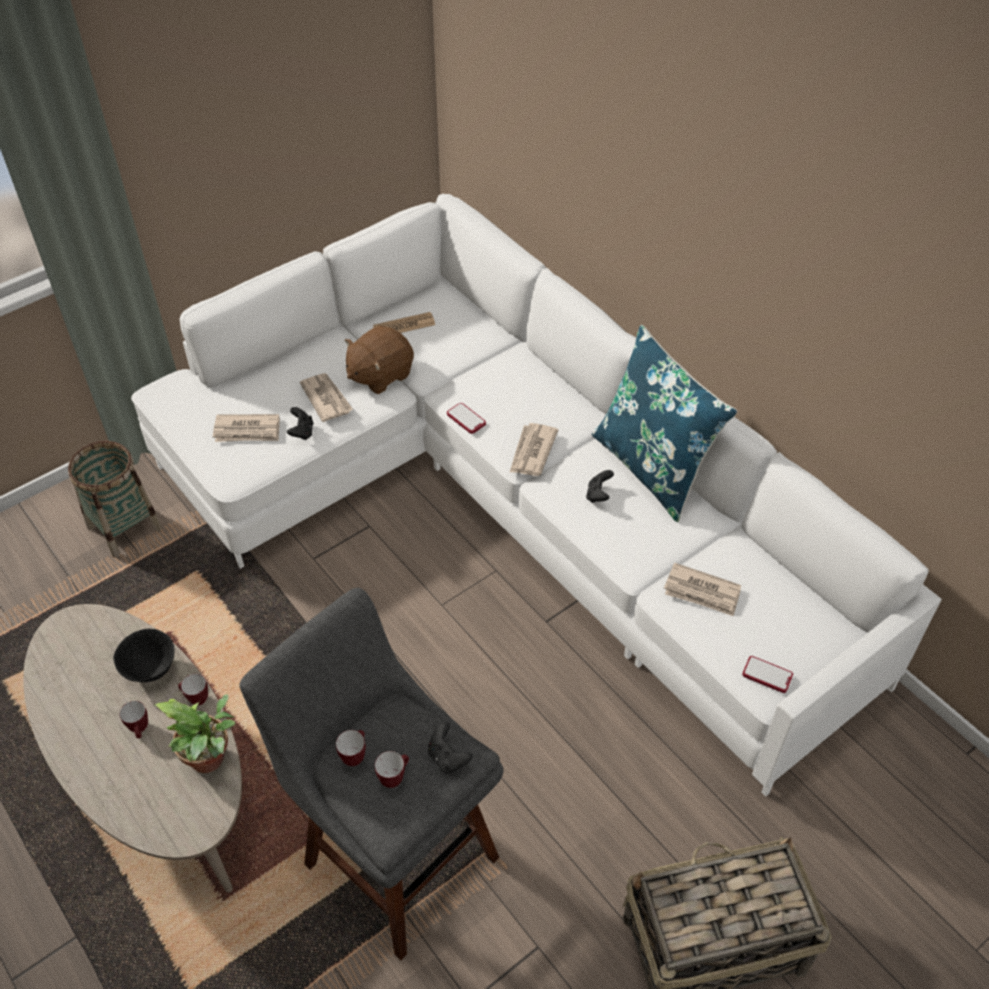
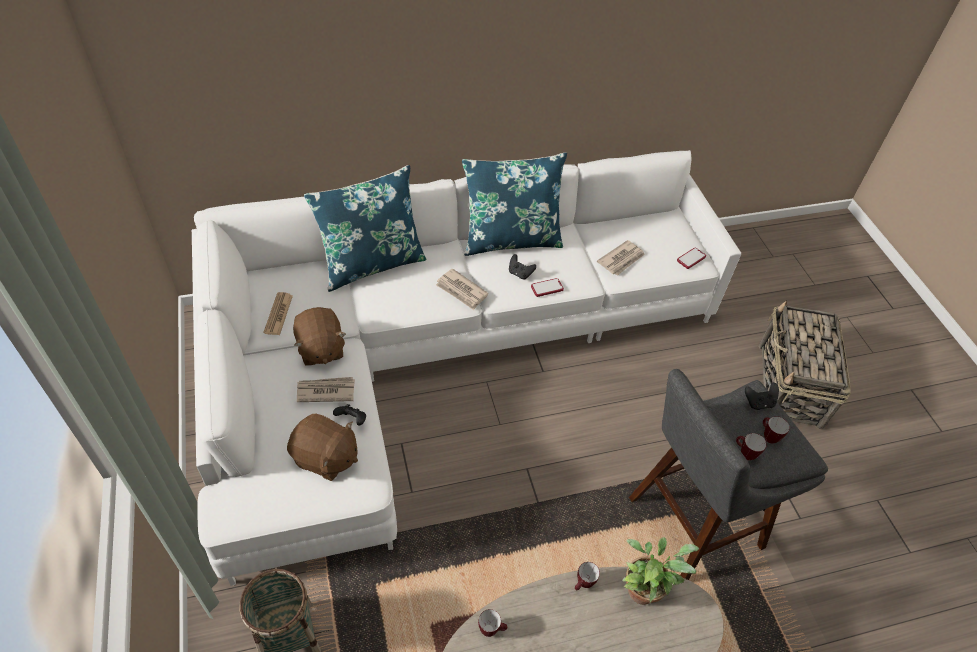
camera: 70 degrees left, 0 degrees up
(140, 730) = (598, 636): mug -> mug (491, 630)
(150, 670) = (540, 613): black bowl -> none
(247, 431) = (325, 458): newspaper -> brown plush toy
(466, 419) = (406, 314): phone -> phone (547, 288)
(522, 363) = (371, 263): none -> blue pillow

